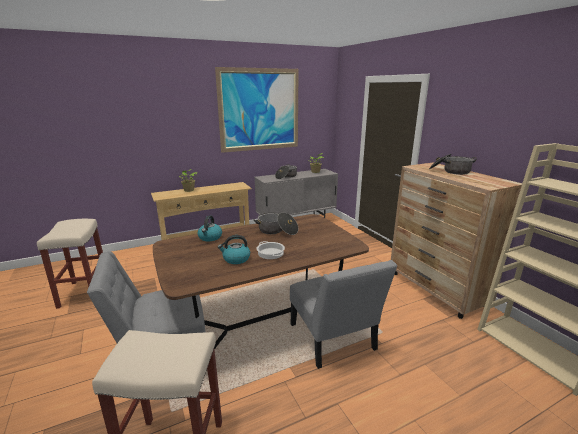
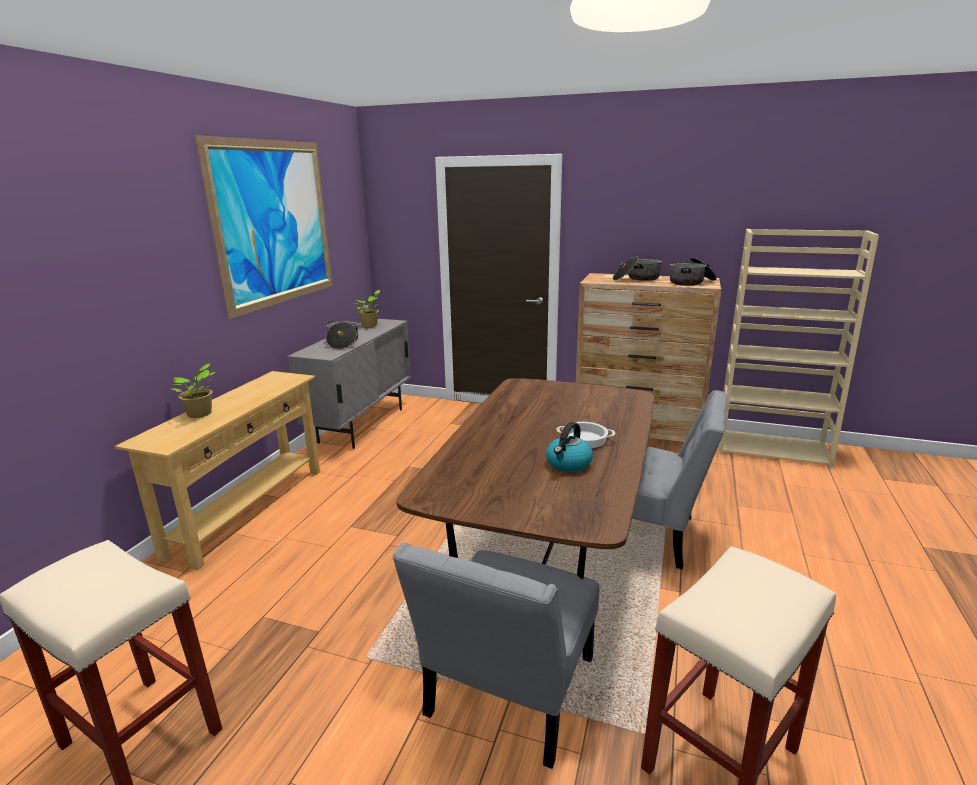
camera: 45 degrees left, 0 degrees up
(210, 237) = (463, 458): kettle -> none
(277, 231) = (522, 413): cooking pot -> cooking pot (691, 282)

